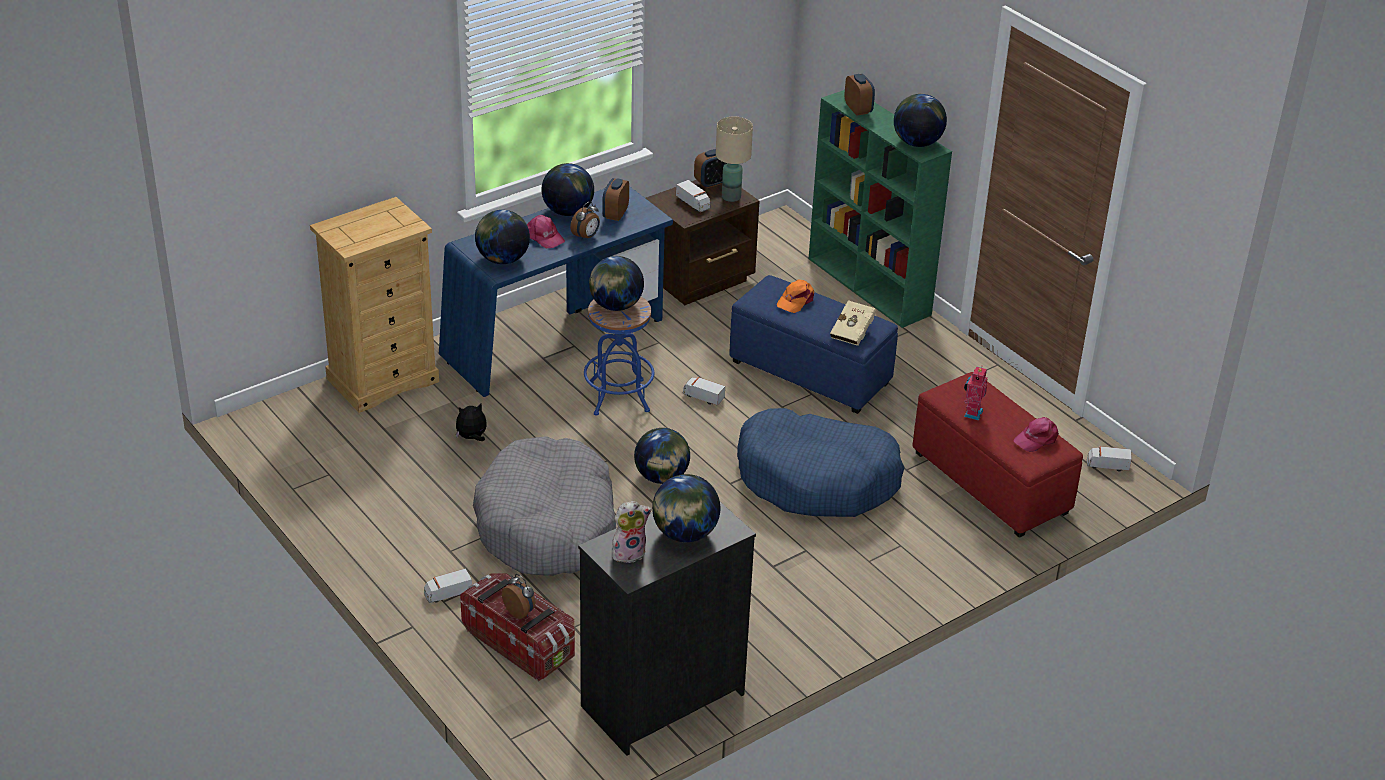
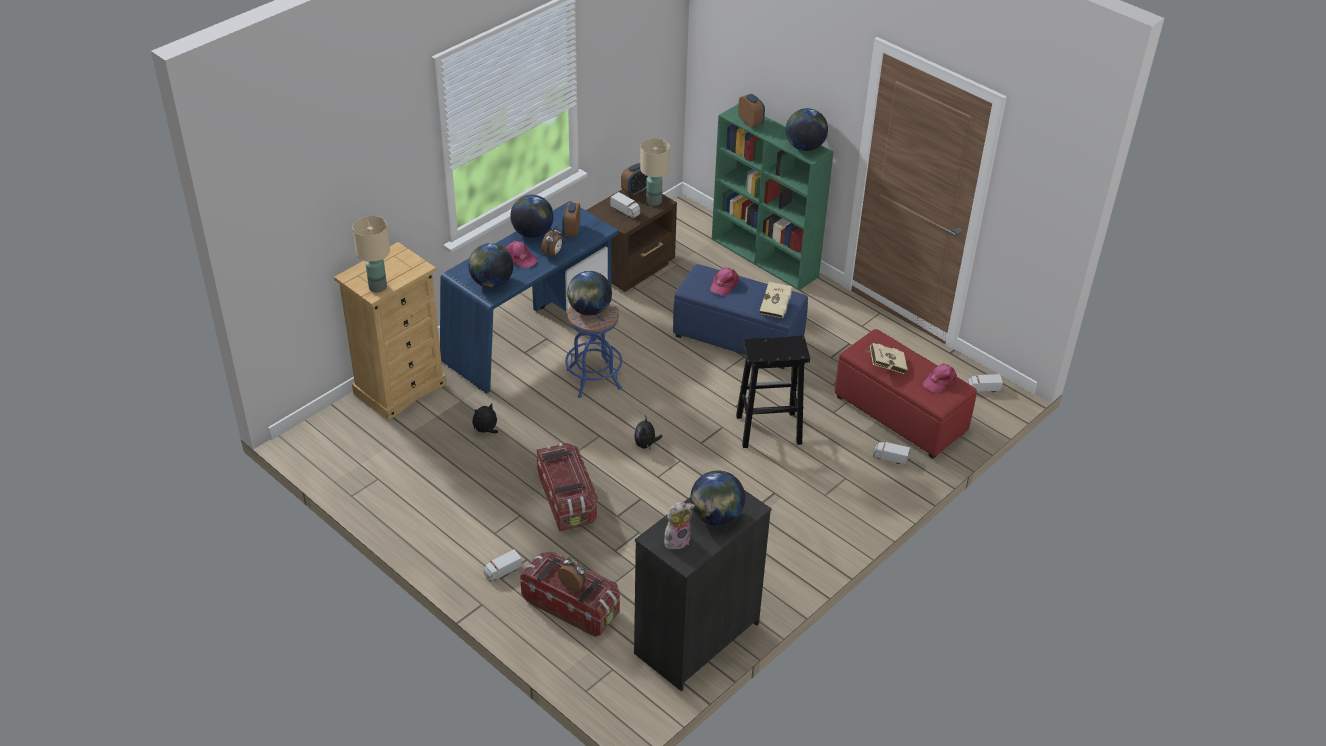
camera: 10 degrees left, 5 degrees up
(356, 242) = (377, 287): none -> beige table lamp
(547, 525) = (566, 499): grey dog bed -> storage box
(661, 477) = (646, 445): globe -> plush toy
(703, 397) = (660, 370): toy truck -> toy truck (890, 457)
(795, 300) = (724, 284): orange cap -> pink cap
(817, 479) = (767, 430): blue dog bed -> black stool
(972, 413) = (885, 365): toy robot -> beige book

